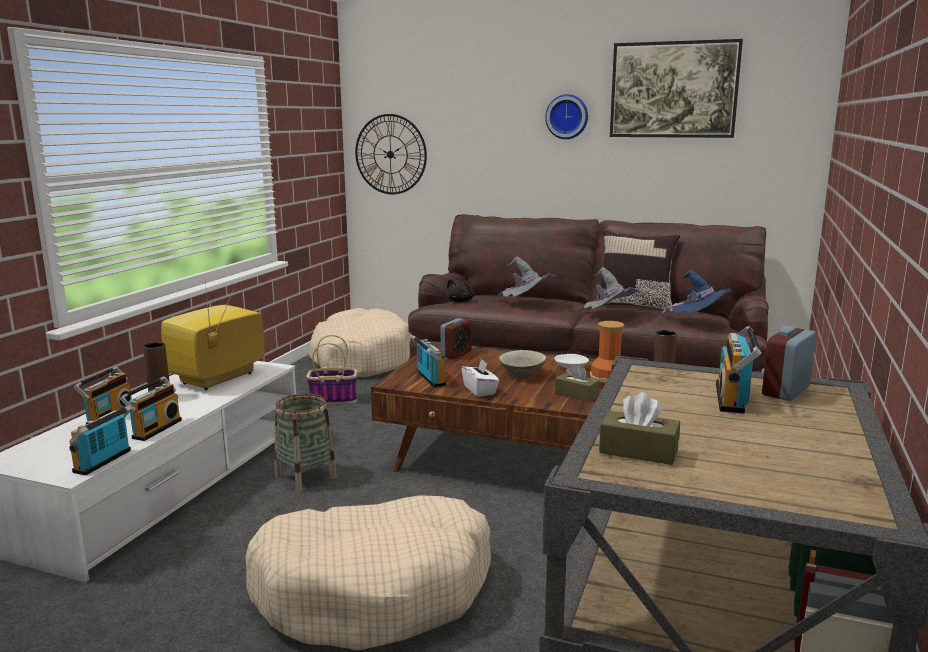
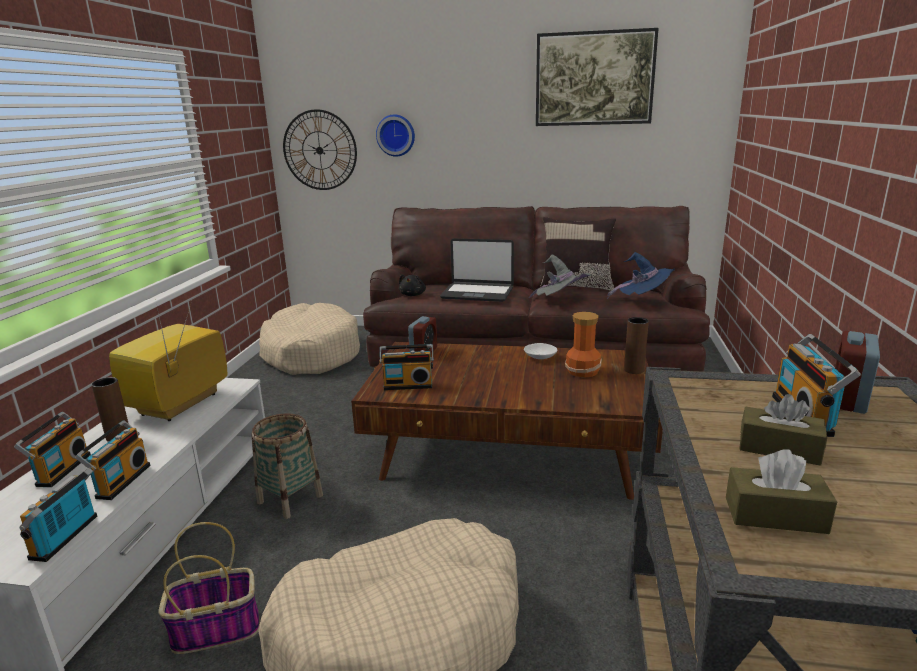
camera: 10 degrees left, 5 degrees up
(334, 399) = (296, 401): basket -> basket (218, 628)
(429, 379) = (408, 385): radio -> radio turned 120 degrees clockwise
(480, 390) = (465, 394): white tissue box -> none
(522, 375) = (498, 370): beige bowl -> none
(526, 304) = (477, 293): grey hat -> laptop
(567, 116) = (494, 107): wall clock -> wall clock (396, 135)
(576, 395) = (560, 389): brown tissue box -> brown tissue box (779, 448)

